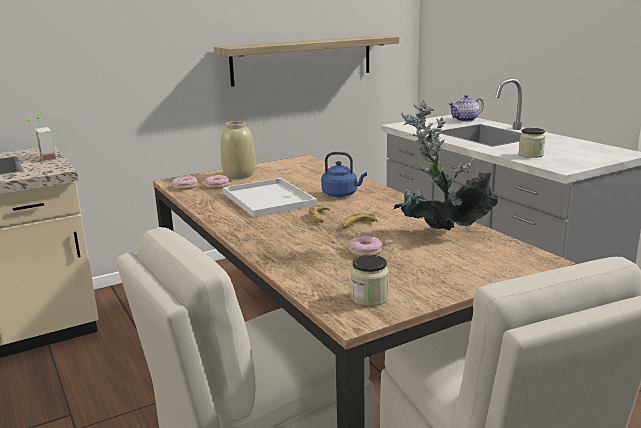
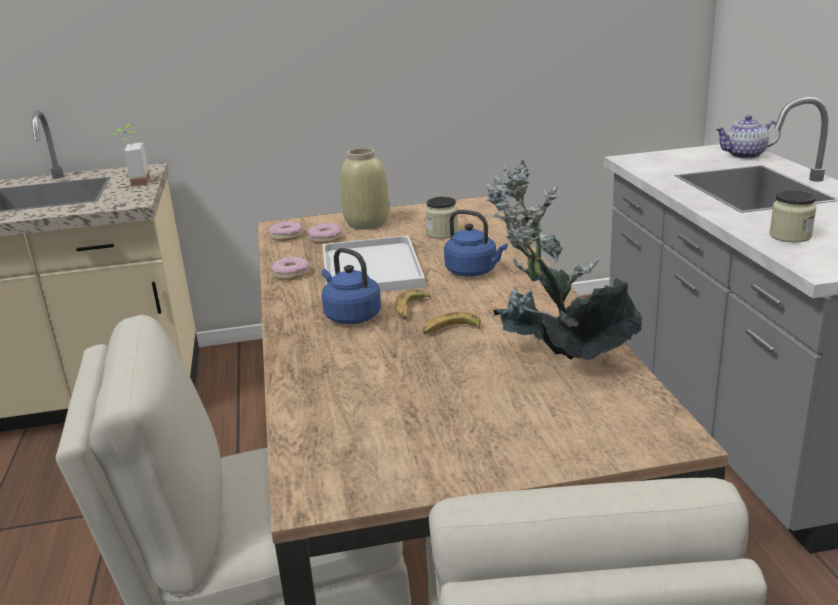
camera: 20 degrees right, 5 degrees up
(281, 225) = (350, 316): none -> blue kettle
(303, 60) = (515, 50): shelf -> none
(365, 251) = (423, 379): donut -> donut (290, 274)
(369, 298) = (361, 463): jar -> jar (442, 233)

